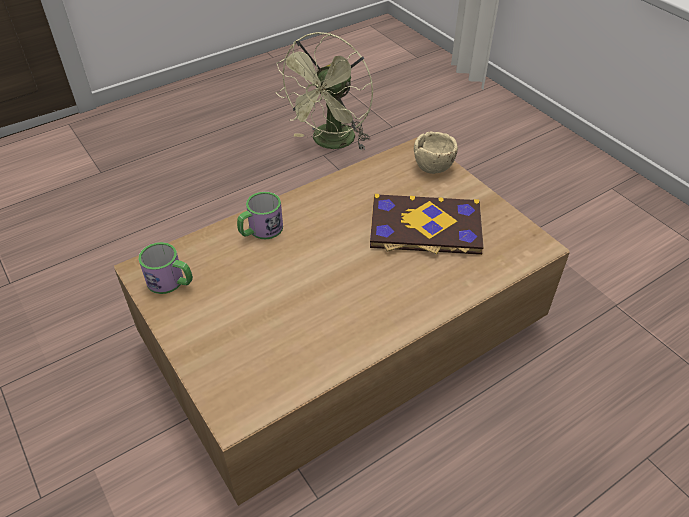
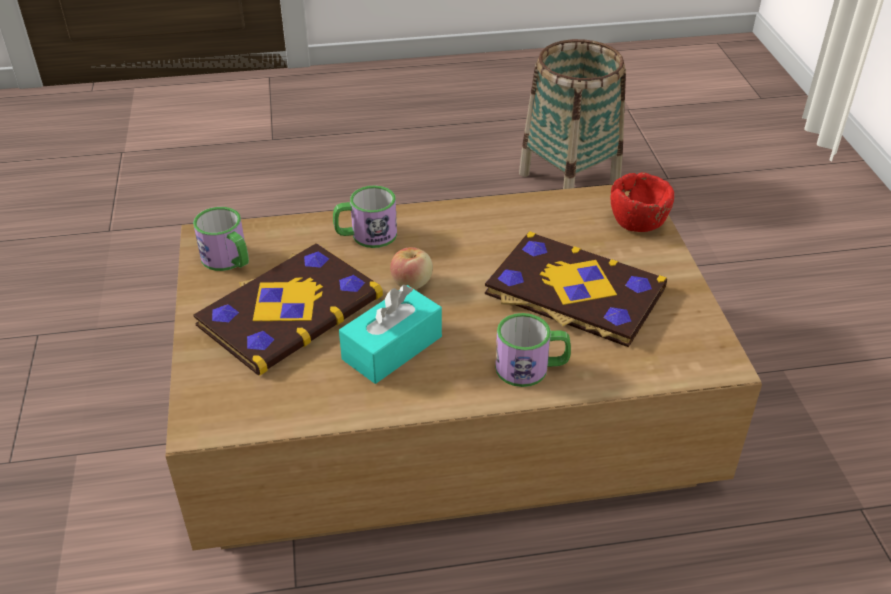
camera: 25 degrees right, 5 degrees down
(242, 305) = (288, 310): none -> book
(316, 255) = (412, 282): none -> apple
(330, 143) = (569, 177): green fan -> basket
(333, 308) = (392, 348): none -> turquoise tissue box
(433, 166) = (638, 222): beige bowl -> red bowl
(433, 290) = (531, 368): none -> mug

